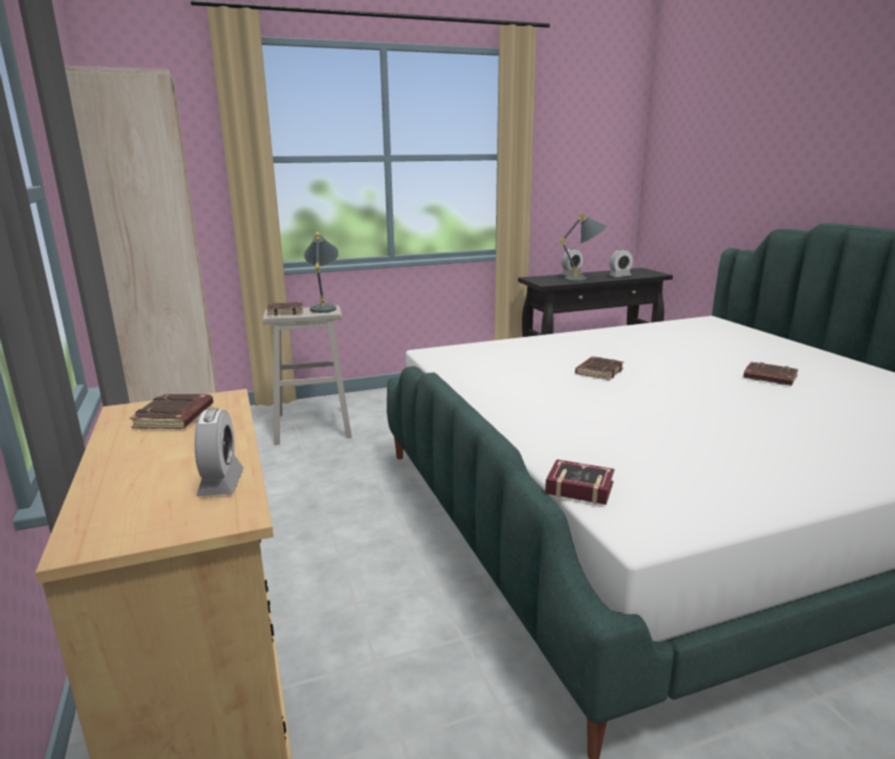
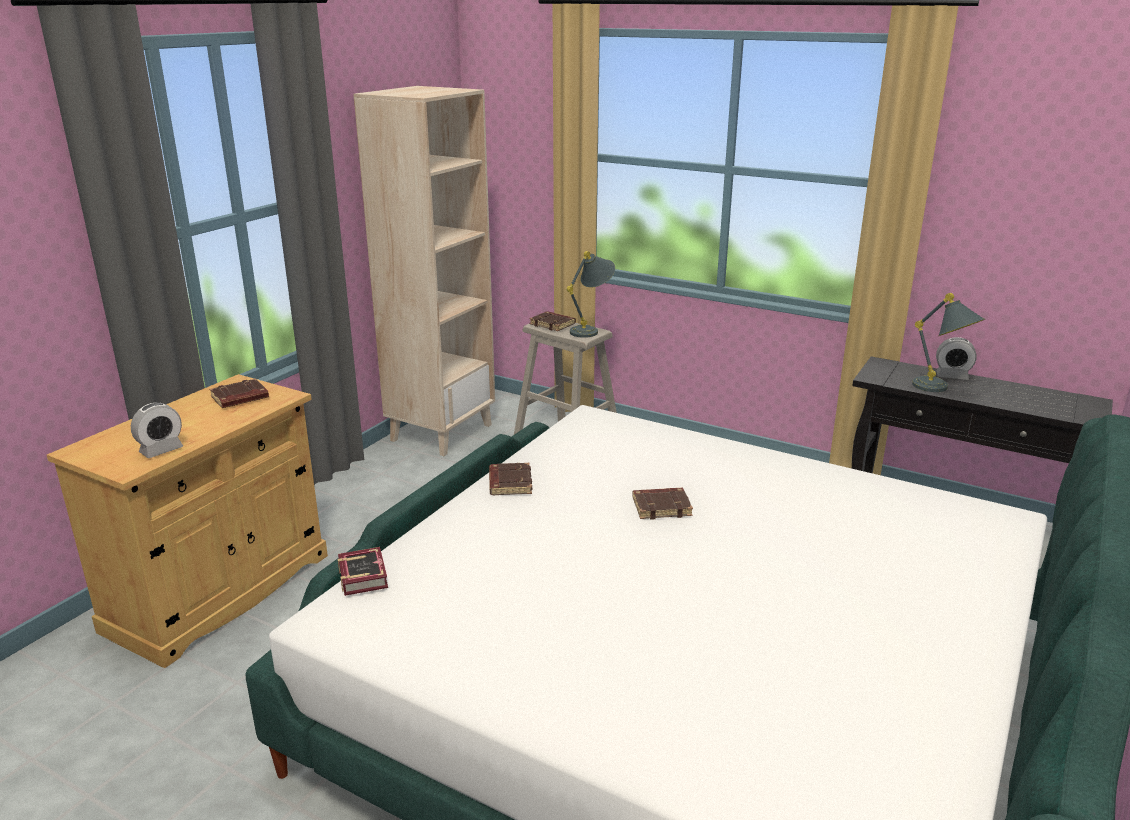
camera: 50 degrees right, 5 degrees up
(620, 276) = (1015, 401): alarm clock -> none
(769, 378) = (806, 611): brown book -> brown book (509, 483)

